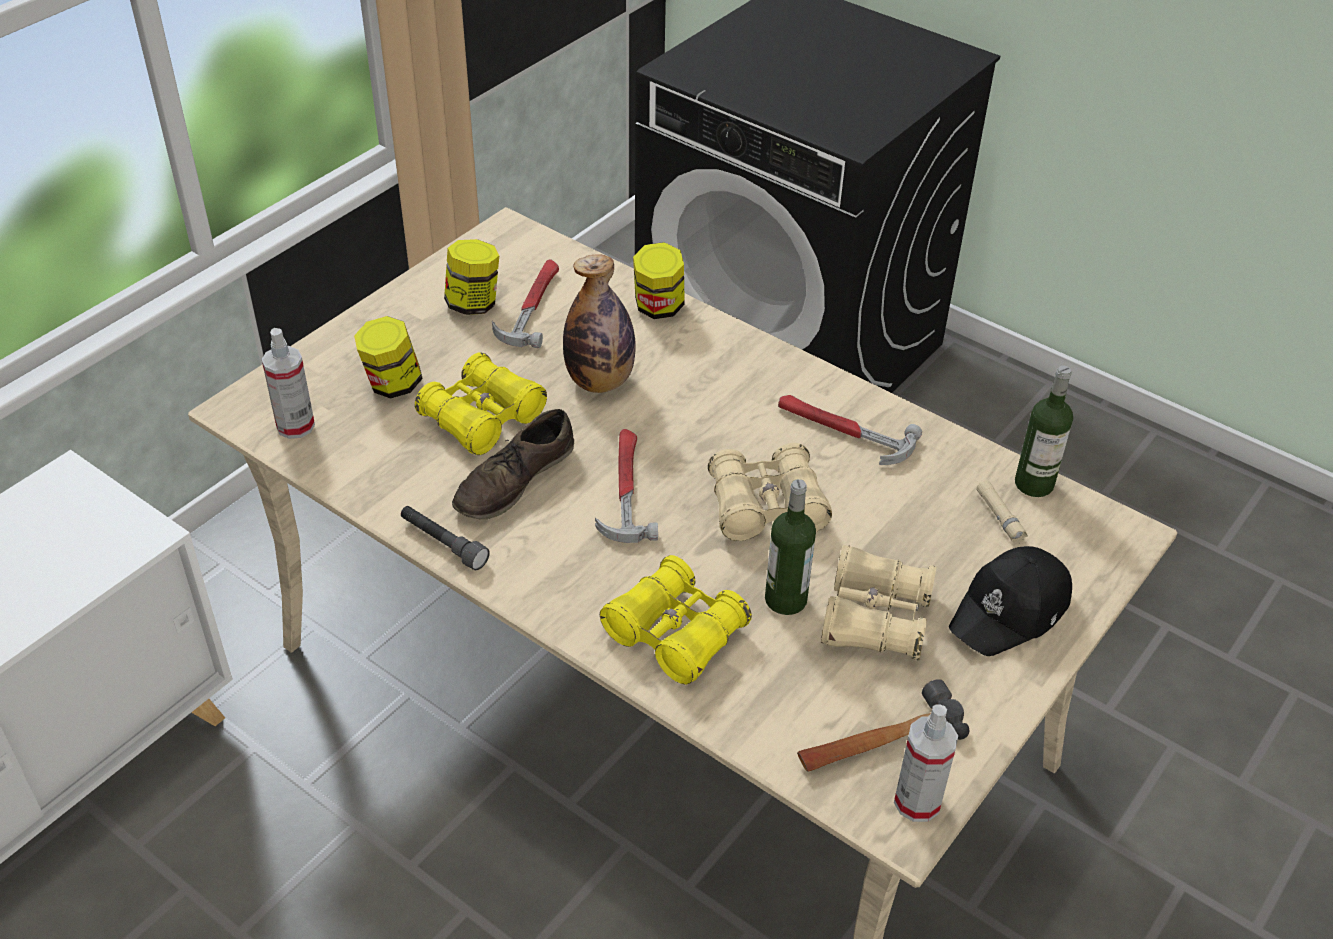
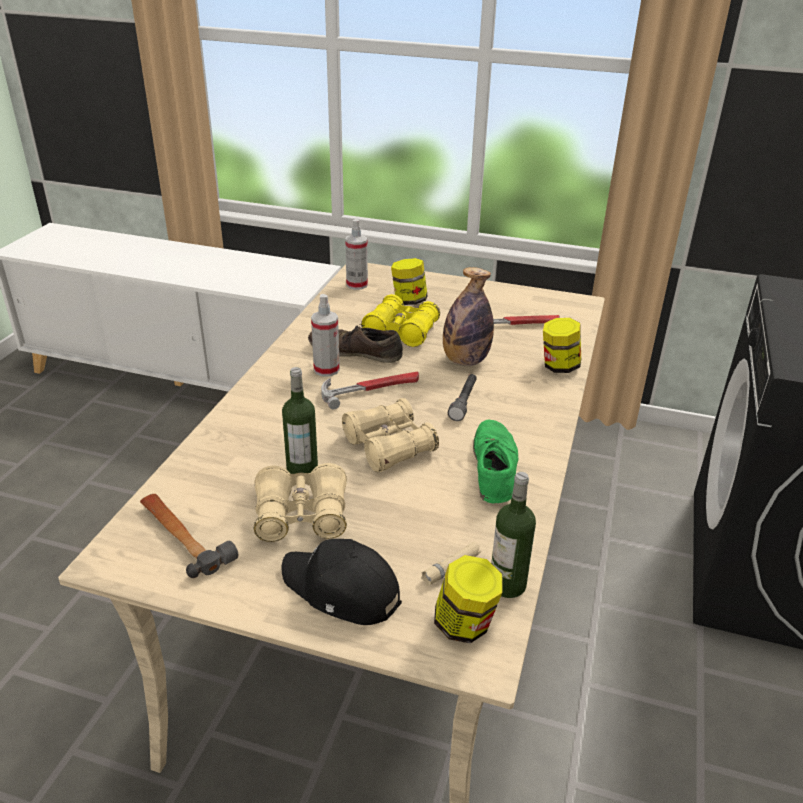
camera: 70 degrees right, 10 degrees down
(443, 544) = (291, 342): grey flashlight -> grey flashlight (463, 402)
(473, 304) = (500, 307): jar -> jar (465, 625)
(675, 633) = (252, 432): yellow binoculars -> none
(843, 432) = (493, 467): hammer -> green shoe
(917, 802) = (128, 564): spray bottle -> spray bottle (326, 370)

